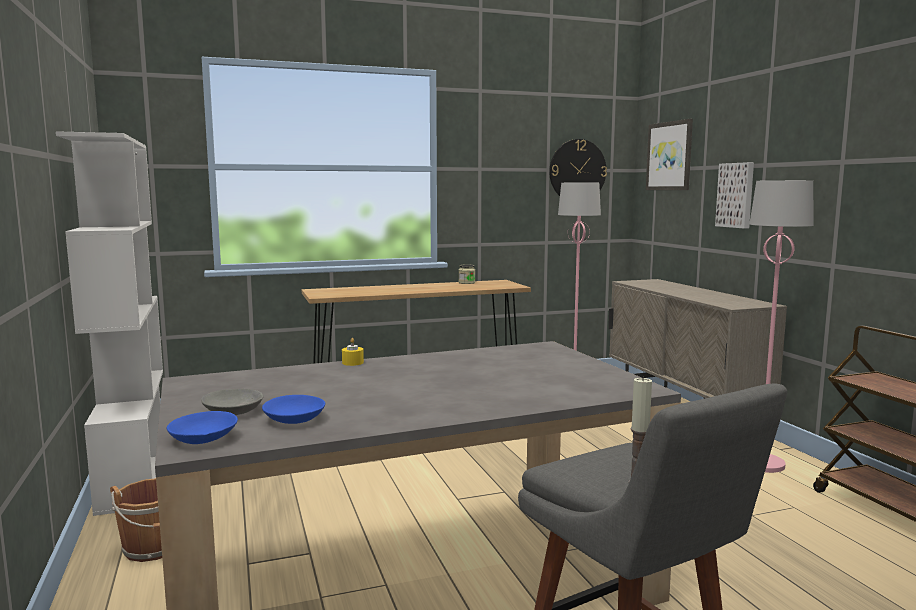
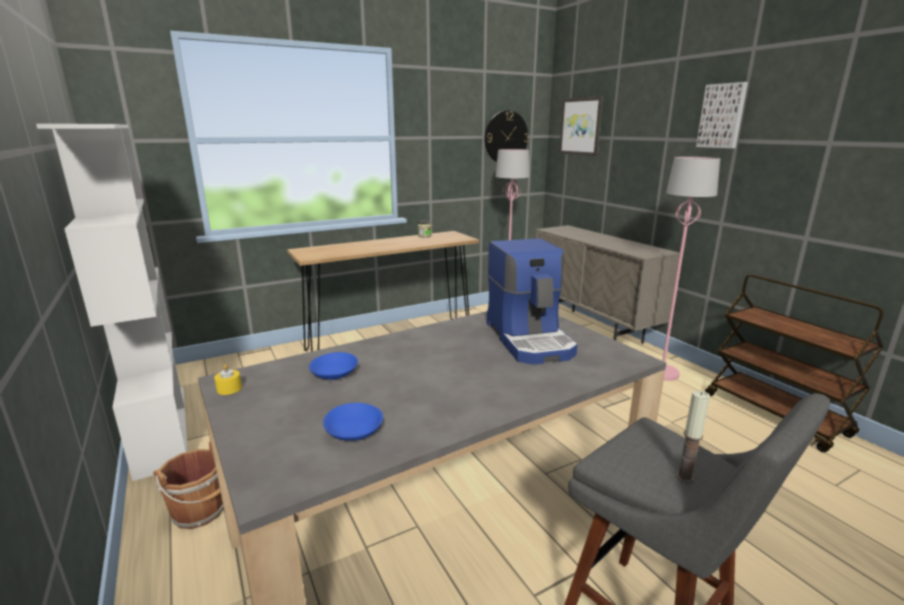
camera: 10 degrees left, 10 degrees up
(203, 439) = (274, 473): blue bowl -> blue bowl (334, 374)
(234, 412) = (290, 425): grey bowl -> none
(352, 362) = (372, 342): yellow candle -> yellow candle (229, 388)
(532, 368) = (530, 339): none -> coffee machine
(736, 195) = (640, 162): picture -> picture (722, 116)

